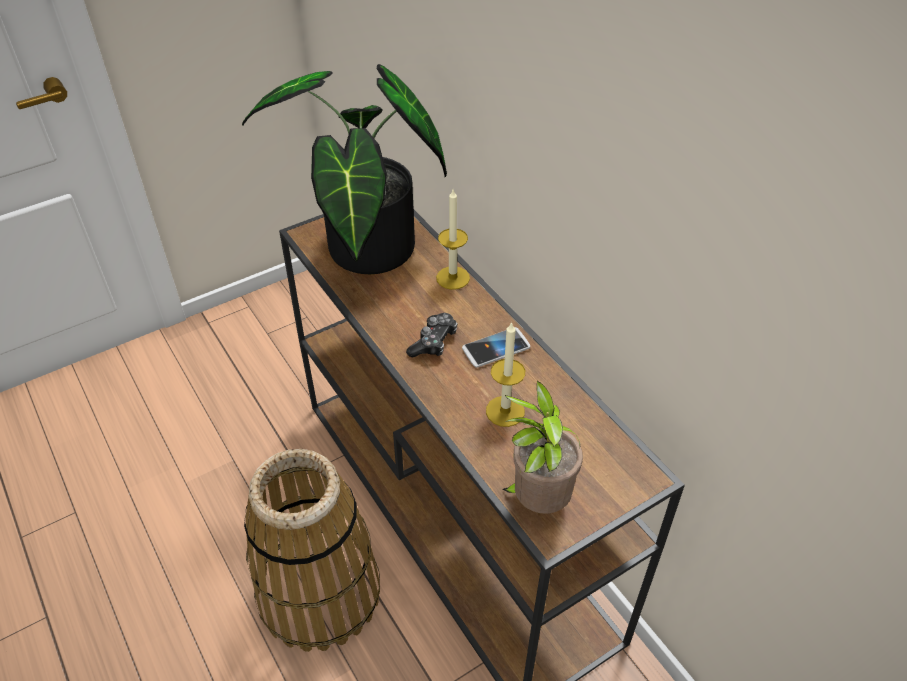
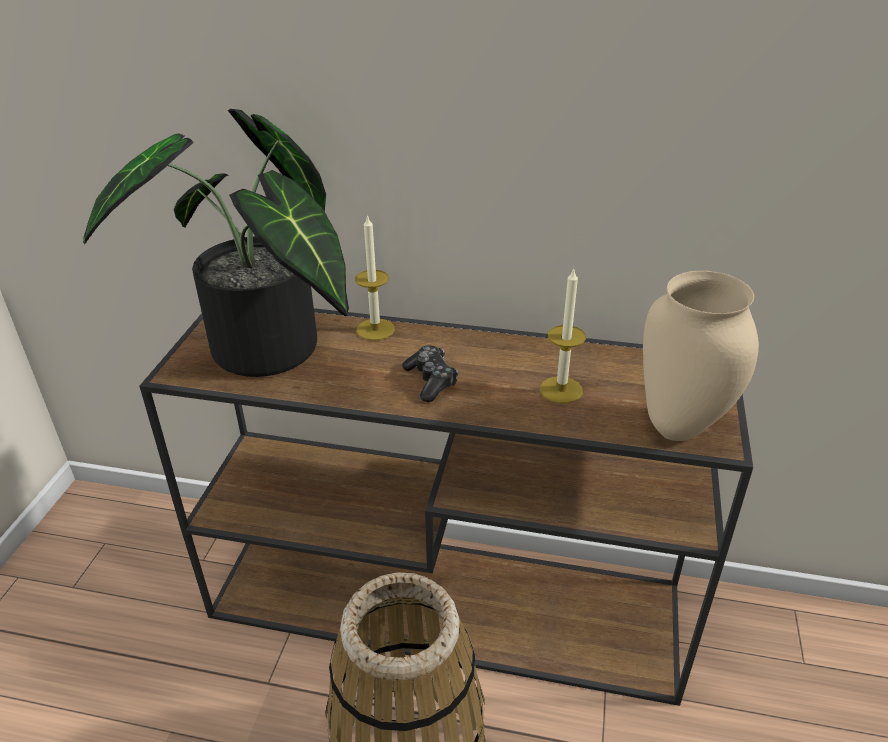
camera: 45 degrees left, 10 degrees down
(496, 348) = (487, 354): phone -> none
(537, 501) = (677, 429): potted plant -> beige vase

